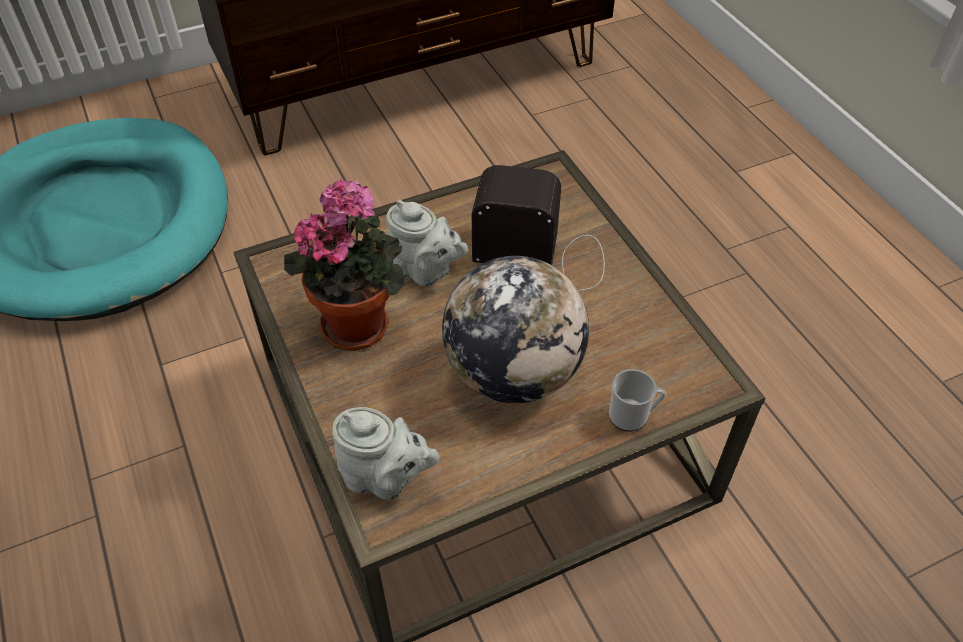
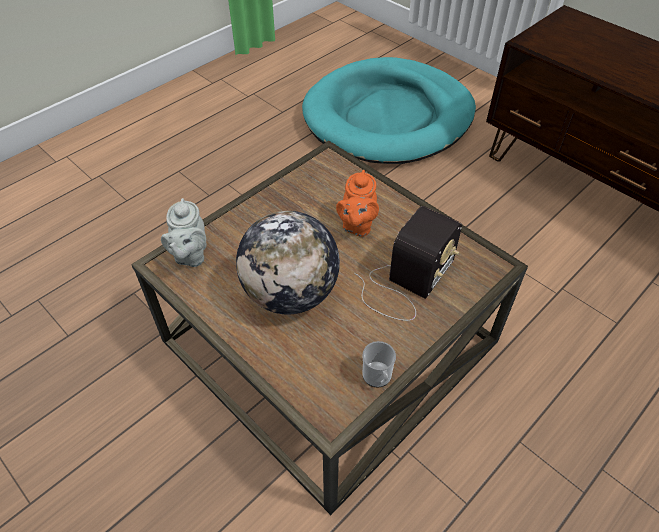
camera: 70 degrees right, 0 degrees up
(359, 321) = (300, 208): potted plant -> none
(425, 271) = (357, 225): grey teapot -> orange teapot
(543, 256) = (406, 282): radio -> radio turned 45 degrees clockwise
(632, 416) = (278, 370): mug -> mug (378, 378)

